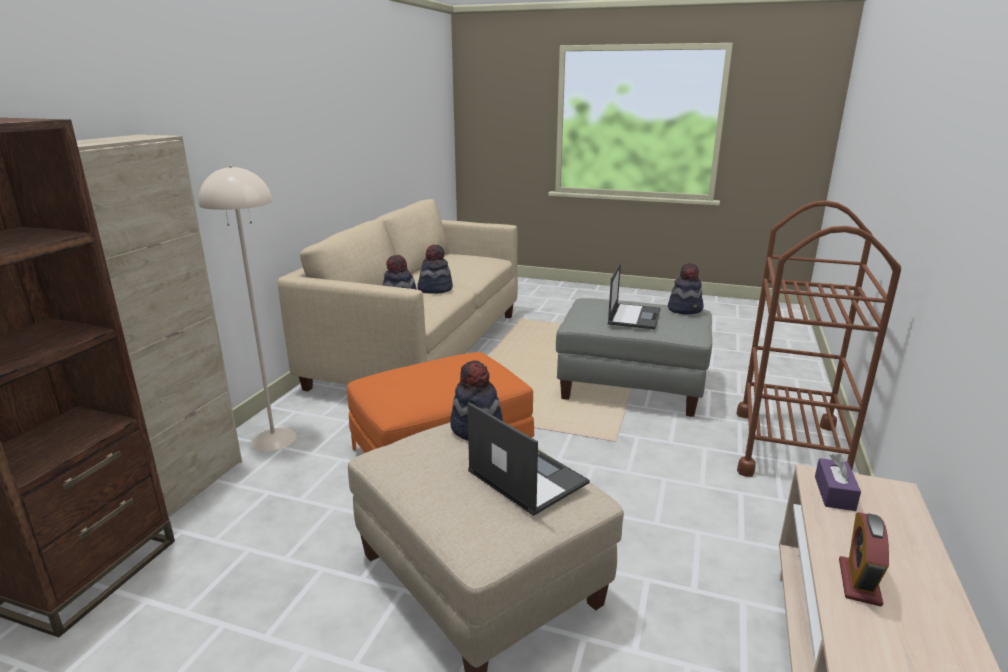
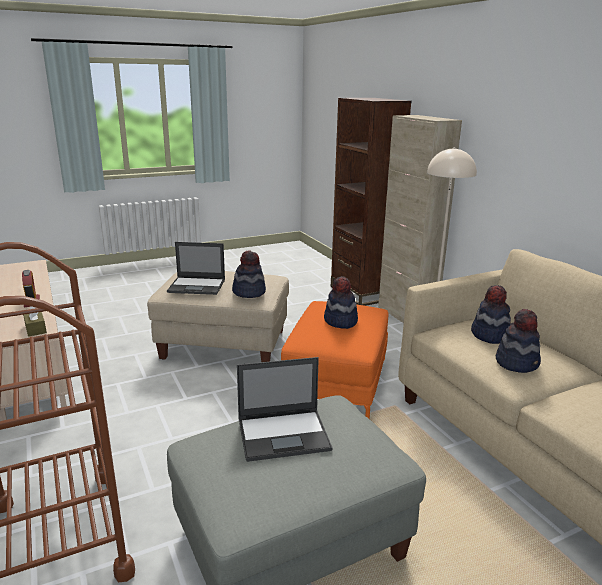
camera: 135 degrees right, 0 degrees up
(634, 316) = (284, 434): laptop -> laptop turned 75 degrees counterclockwise
(685, 309) = (242, 498): hat -> hat (340, 321)
(834, 493) = (35, 328): purple tissue box -> brown tissue box

